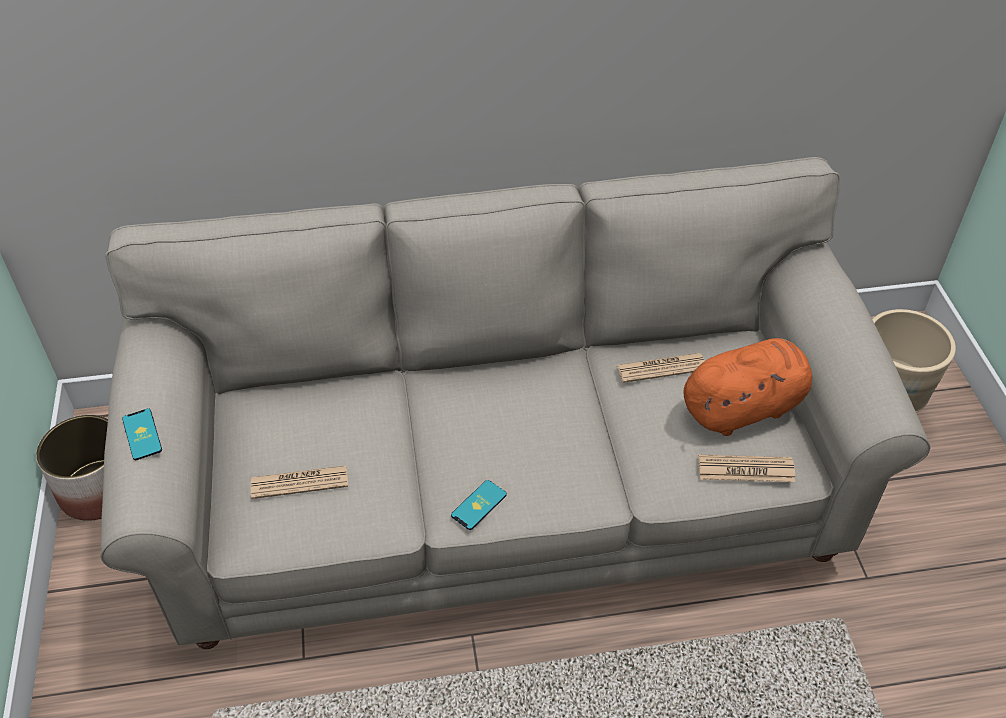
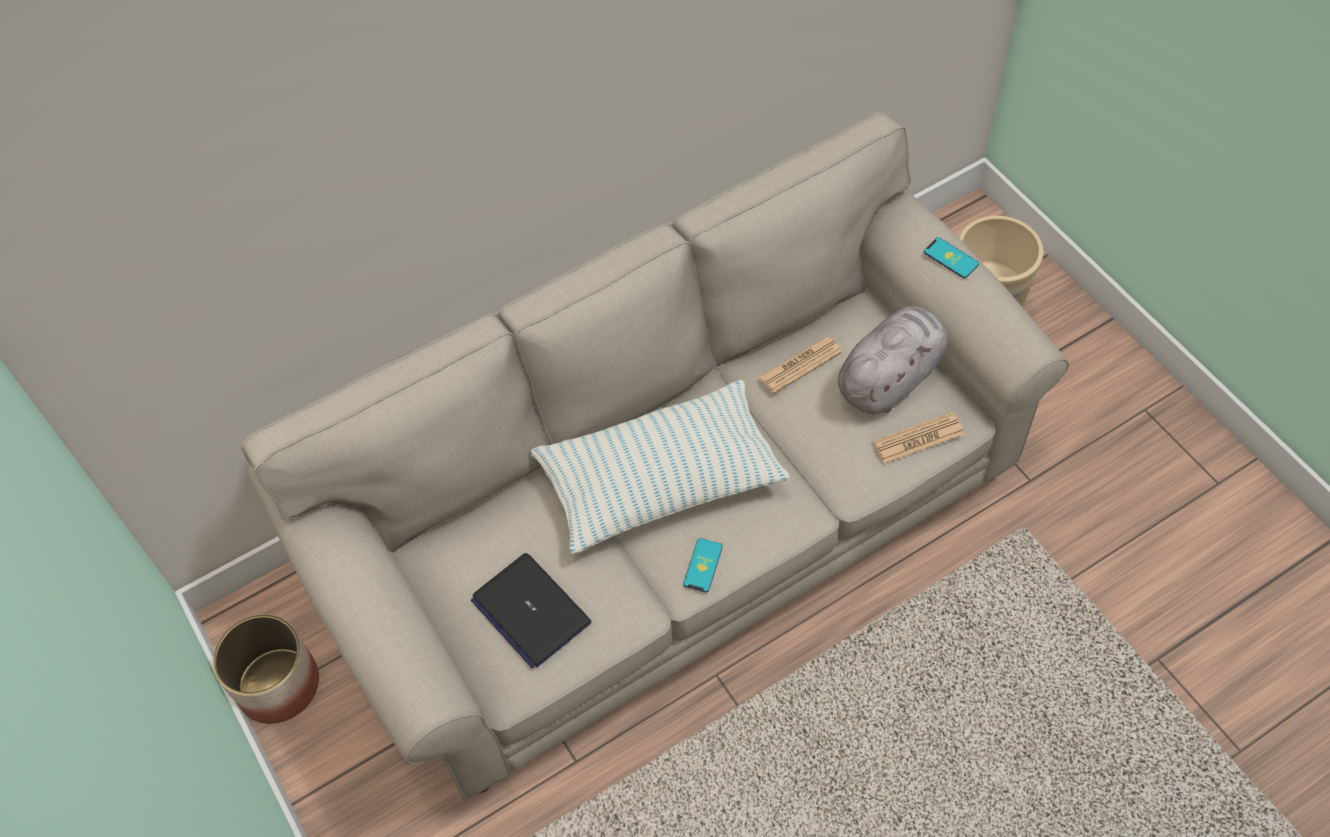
camera: 20 degrees left, 10 degrees up
(142, 434) = (383, 632): phone -> phone (951, 258)
(299, 482) = (530, 611): newspaper -> laptop
(480, 420) = (660, 481): none -> pillow
(745, 407) = (892, 377): orange plush toy -> grey plush toy

